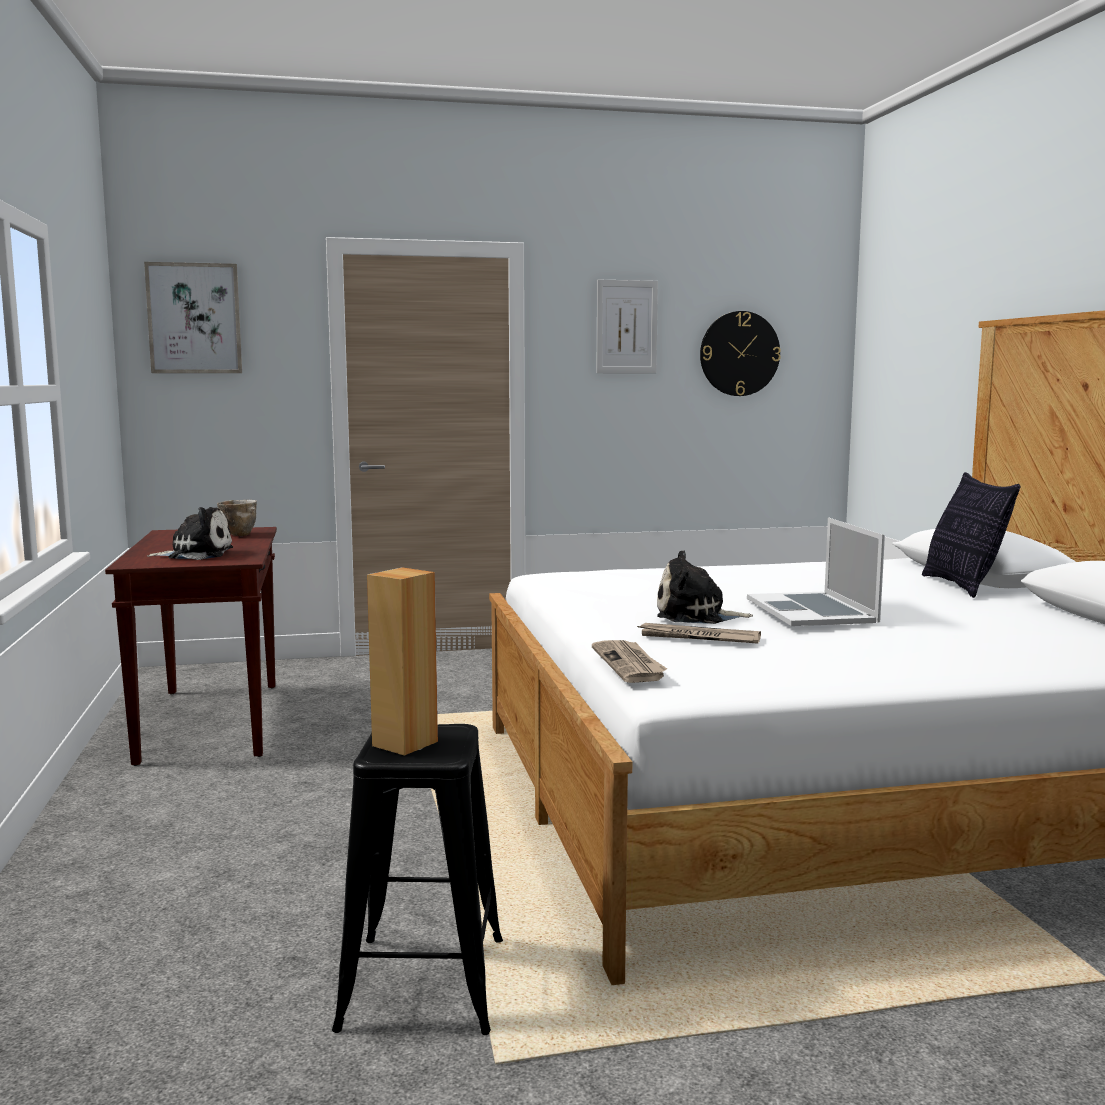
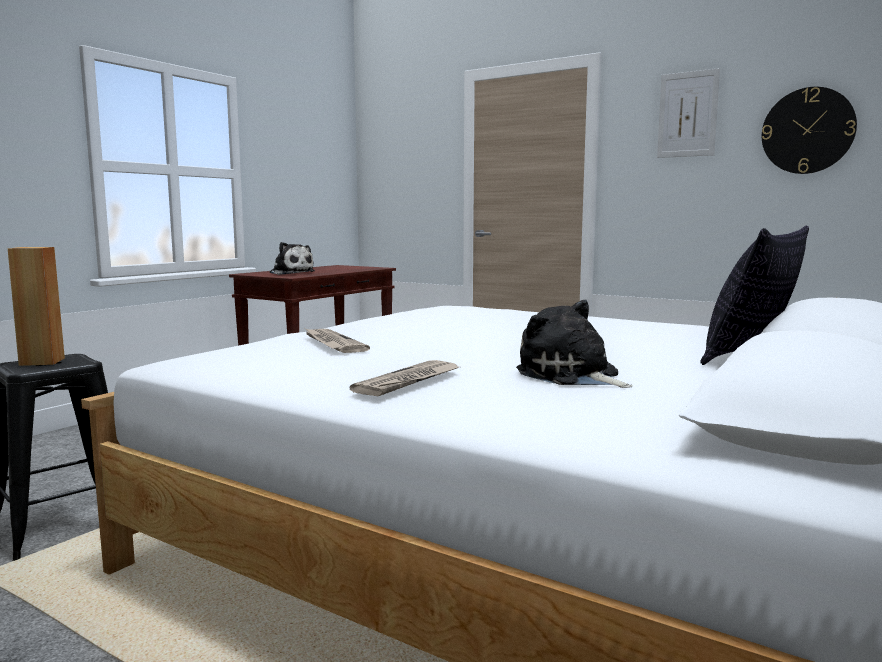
camera: 45 degrees right, 0 degrees up
(194, 318) = (392, 135): picture -> none
(238, 535) = (356, 269): bowl -> none
(630, 664) = (220, 346): newspaper -> newspaper (408, 381)
(696, 616) = (403, 335): plush toy -> plush toy (571, 376)
(811, 610) = (484, 344): laptop -> none

